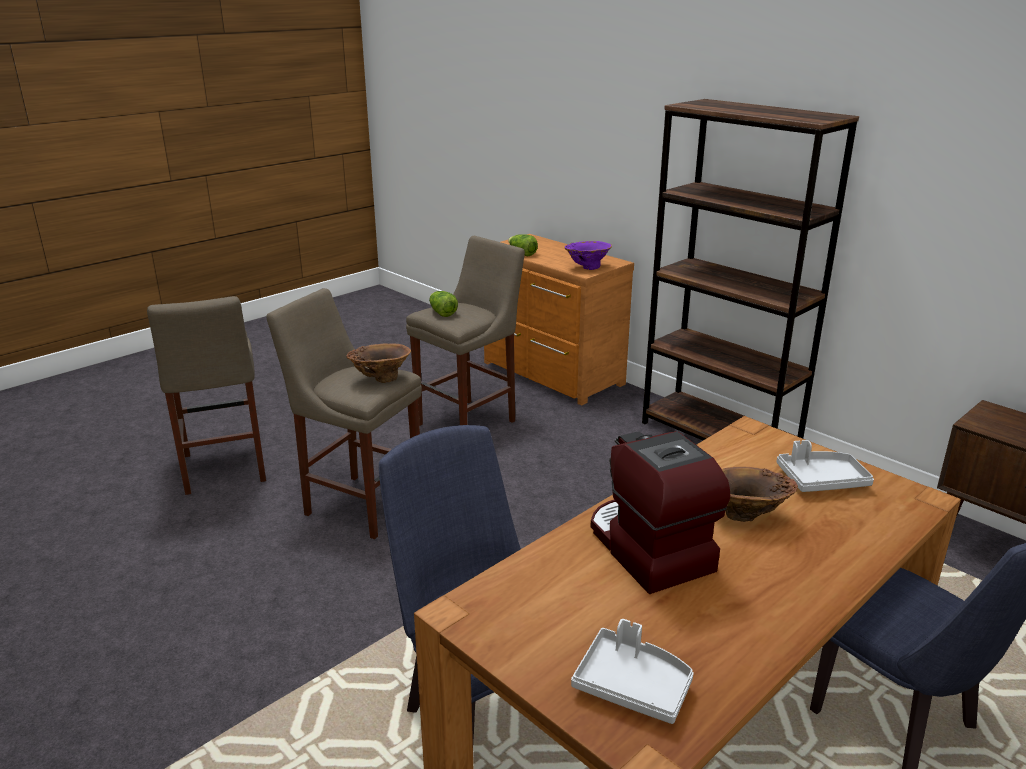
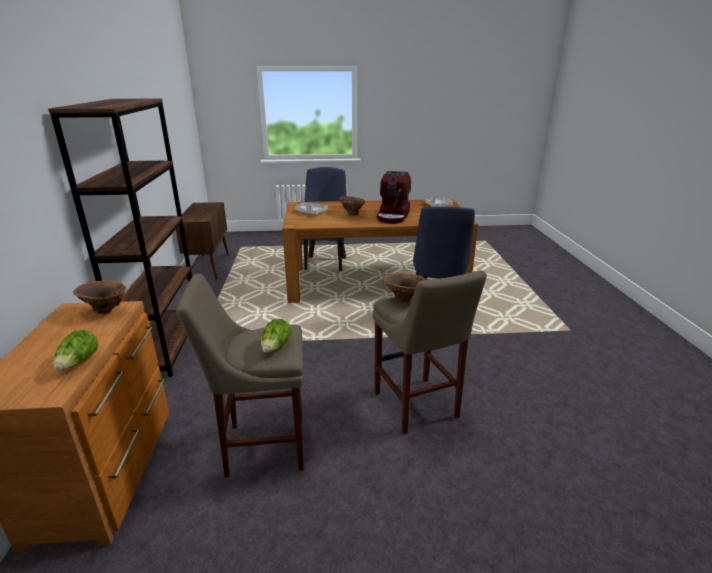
camera: 140 degrees left, 0 degrees up
(224, 470) = (512, 506): beige stool -> none
(587, 268) = (106, 312): purple vase -> brown vase

